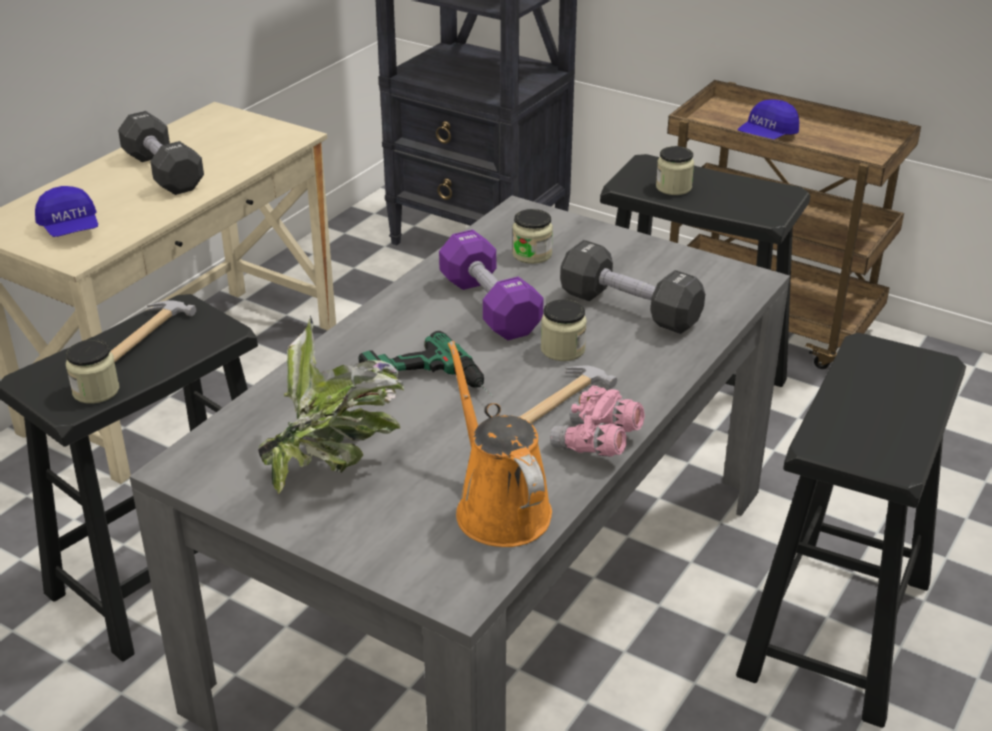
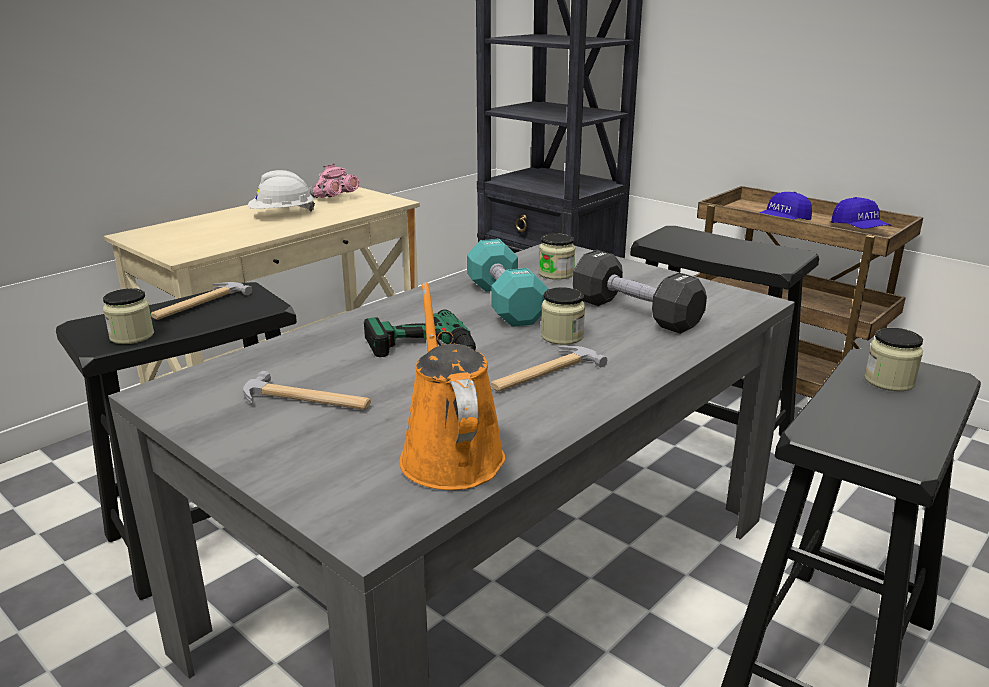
camera: 10 degrees right, 10 degrees down
(70, 229) = (189, 239): blue cap -> blue cap (859, 229)
(163, 172) = (282, 215): black dumbbell -> white hard hat
(336, 461) = (305, 400): potted plant -> hammer
(489, 306) = (505, 303): purple dumbbell -> turquoise dumbbell
(596, 444) = (572, 409): pink binoculars -> pink binoculars (333, 198)
(673, 187) = (695, 245): jar -> jar (889, 381)

